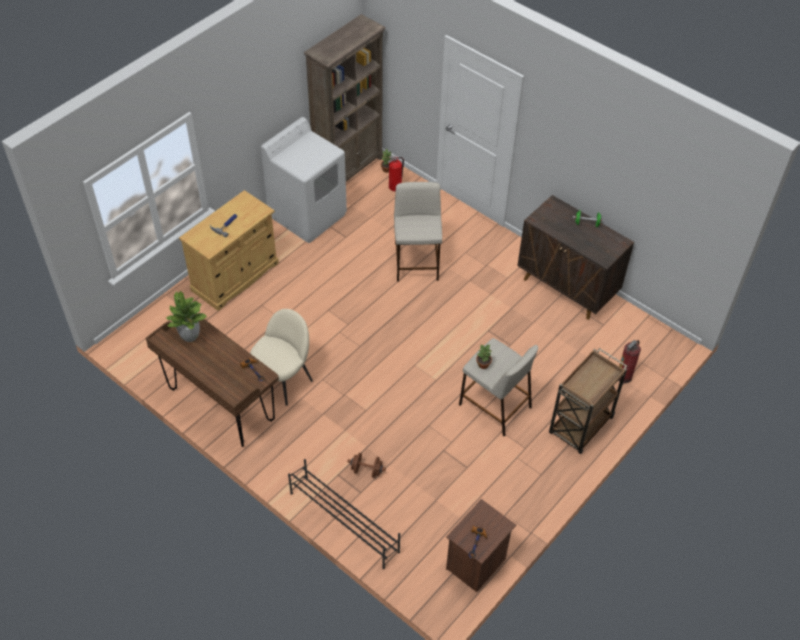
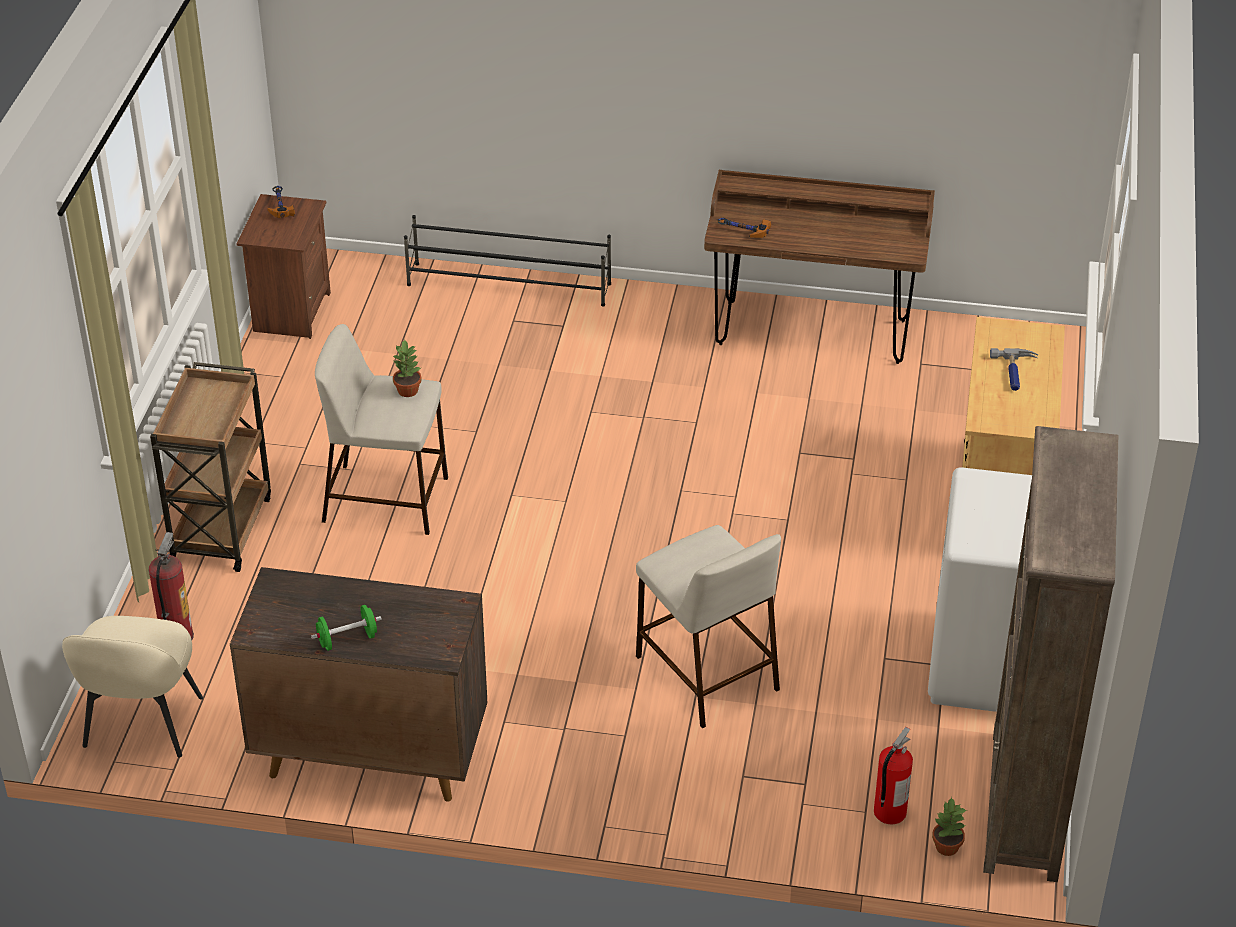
camera: 150 degrees right, 10 degrees down
(190, 336) = (884, 234): potted plant -> none
(284, 379) = (755, 397): beige chair -> beige chair (142, 724)
(366, 470) = (525, 345): brown dumbbell -> none

